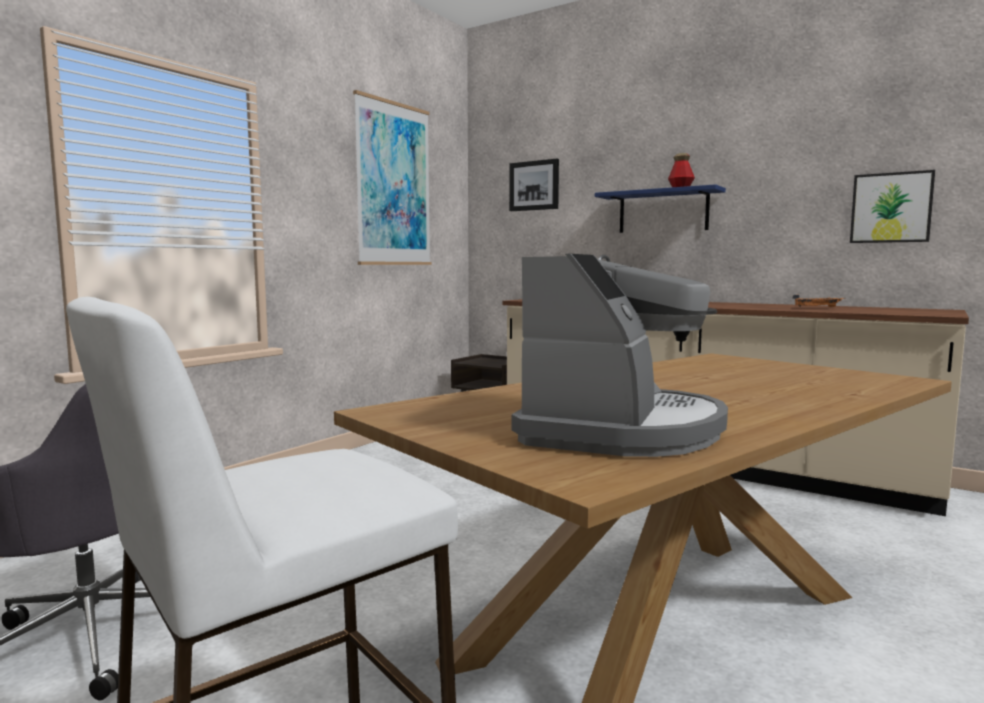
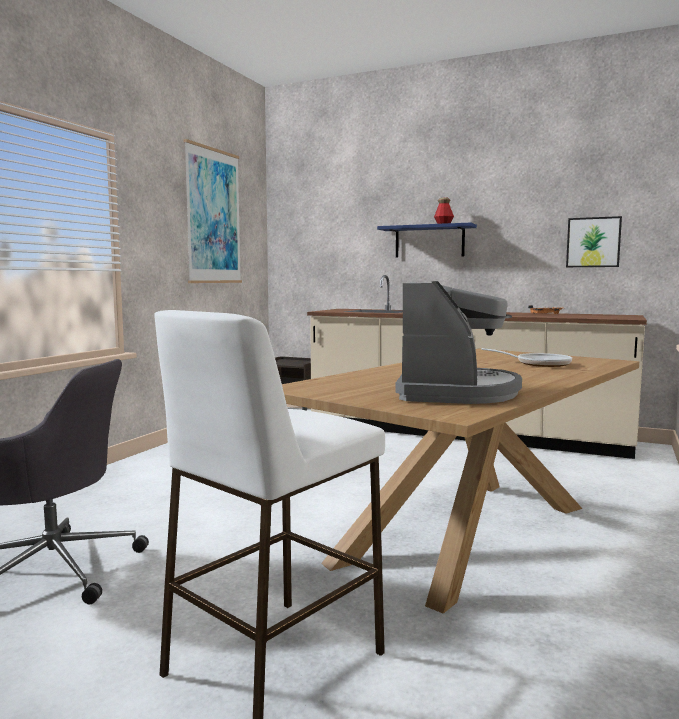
camera: 10 degrees left, 0 degrees up
(534, 185) = (324, 218): picture -> none
(785, 381) = (538, 364): none -> frying pan

